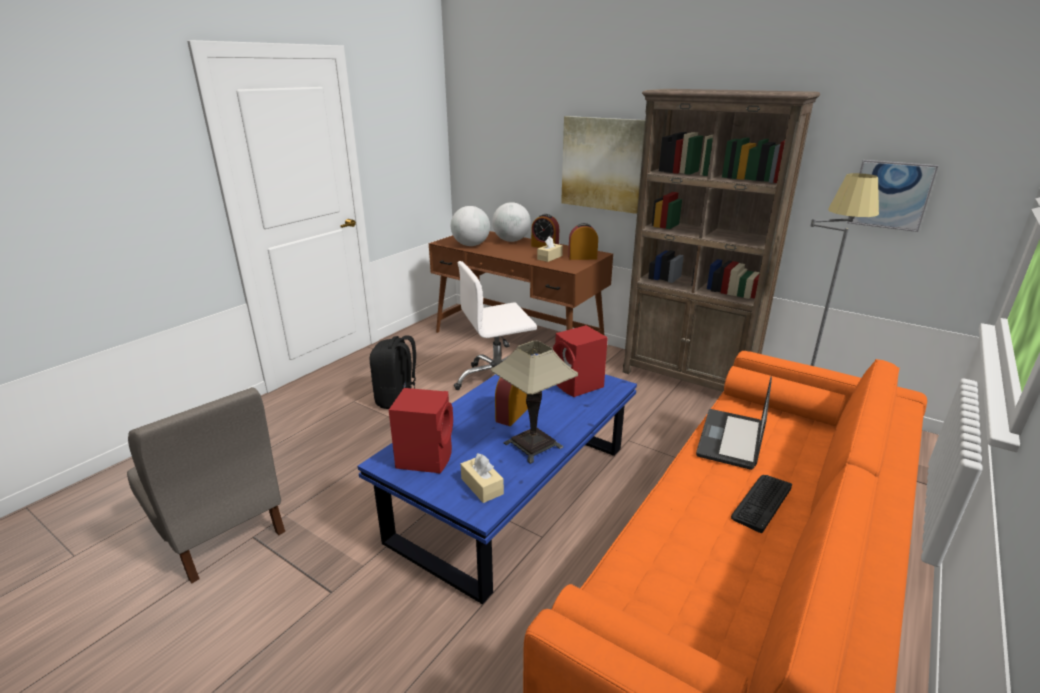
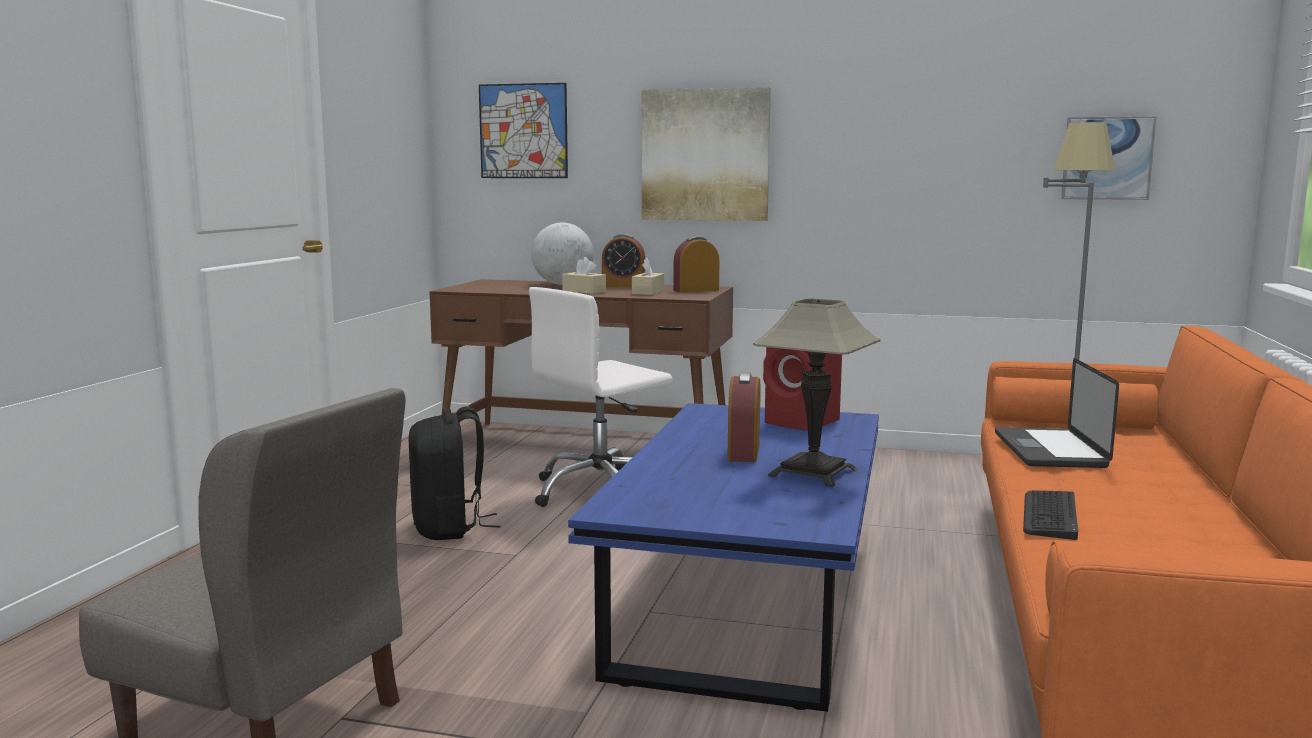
camera: 20 degrees left, 15 degrees down
(426, 457) = (669, 500): red speaker -> none
(471, 245) = (504, 289): globe -> none
(482, 486) = (792, 512): beige tissue box -> beige tissue box (584, 291)
(497, 138) = (523, 131): none -> picture
(688, 379) = (879, 459): brown bookcase -> none
(761, 502) = (1151, 489): keyboard -> keyboard (1049, 515)

